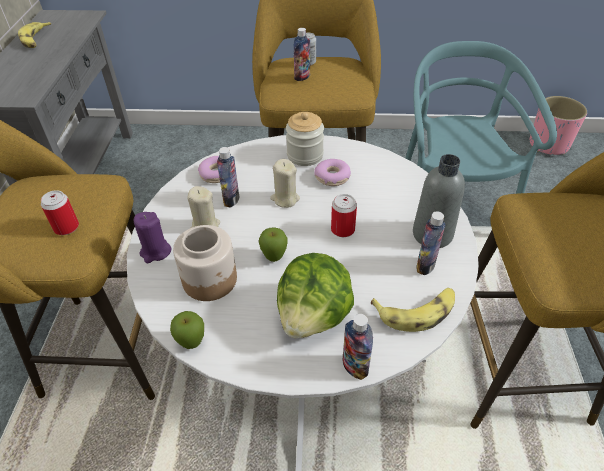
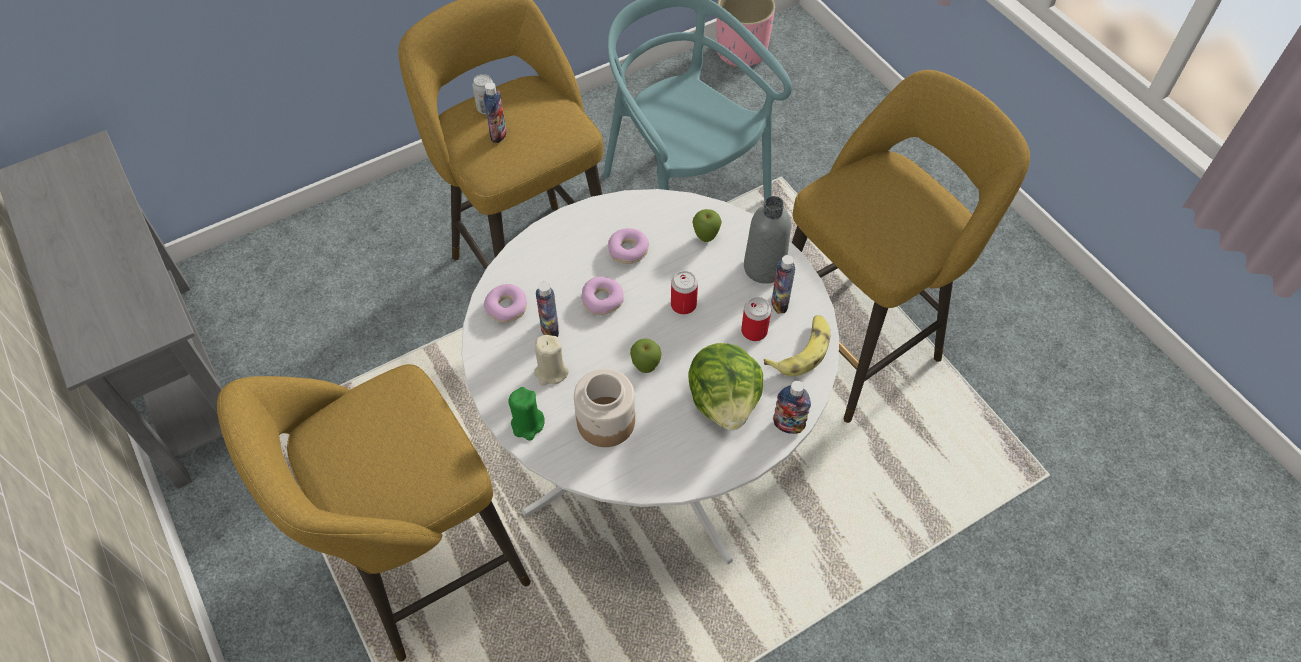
camera: 35 degrees left, 10 degrees up
(36, 40) = (59, 229): banana -> none
(66, 227) = (422, 451): can -> can (754, 331)
(155, 252) = (527, 424): purple candle -> green candle
(192, 343) = (644, 485): apple -> apple (705, 238)
(285, 199) = (602, 300): beige candle -> donut
(305, 155) = (579, 237): jar -> none

